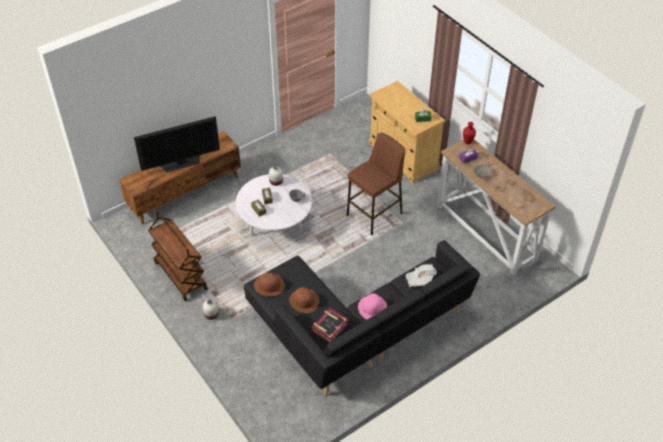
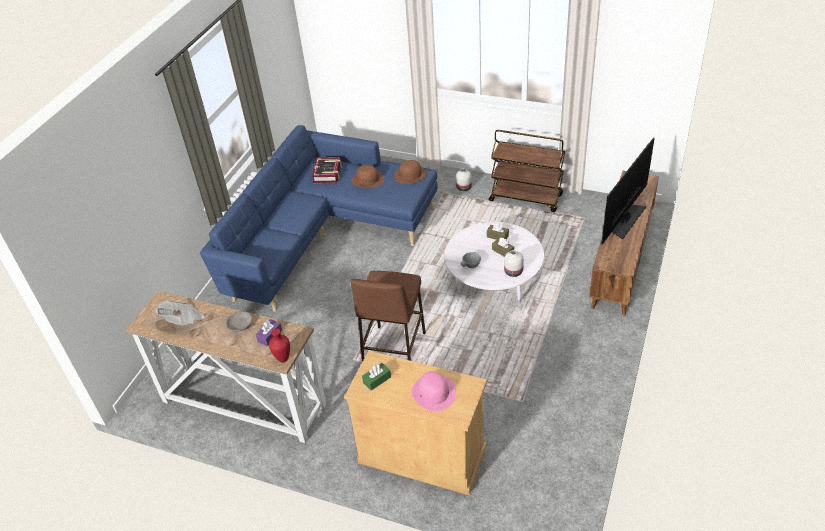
camera: 150 degrees right, 5 degrees down
(354, 332) = (326, 236): black sofa -> blue sofa
(372, 307) = (300, 203): pink hat -> pink hat (434, 392)
(419, 280) = (270, 245): newspaper -> newspaper (183, 320)

